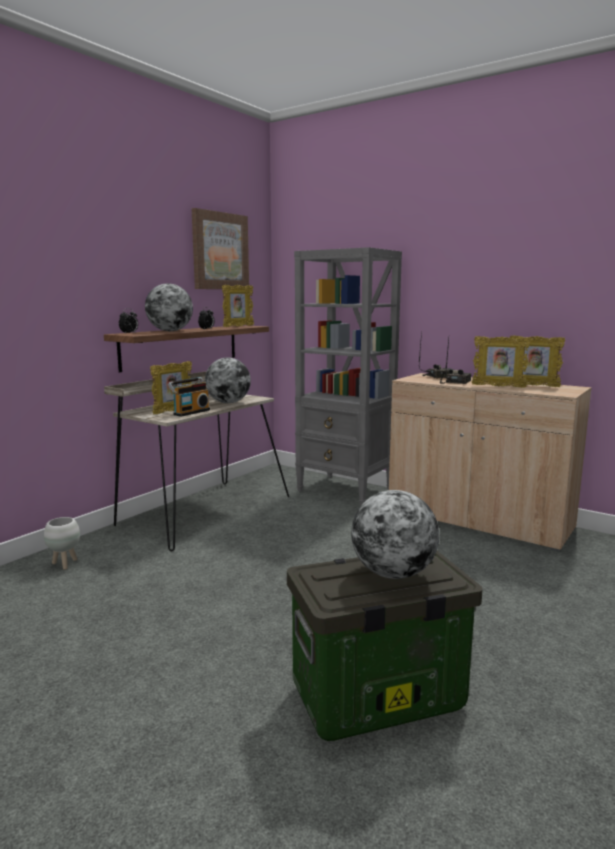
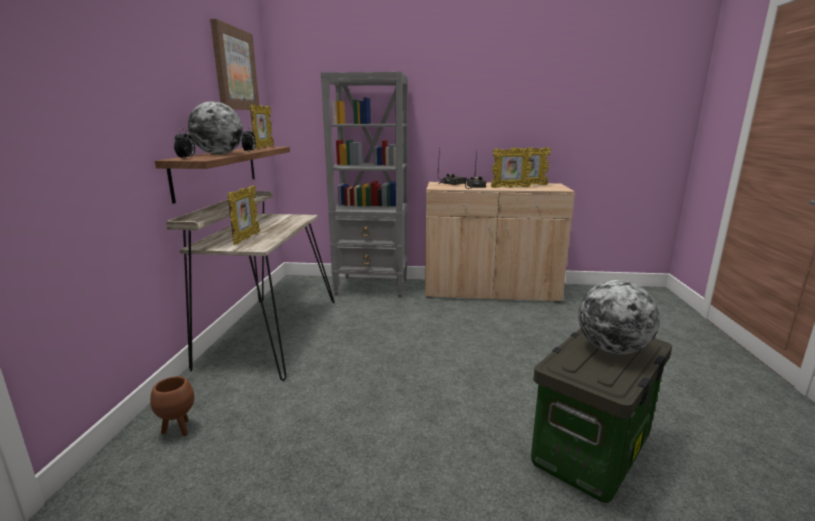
camera: 30 degrees left, 5 degrees up
(65, 564) = (178, 429): white planter -> brown planter
(190, 412) = (268, 238): radio -> none
(228, 403) = (285, 224): globe -> none

